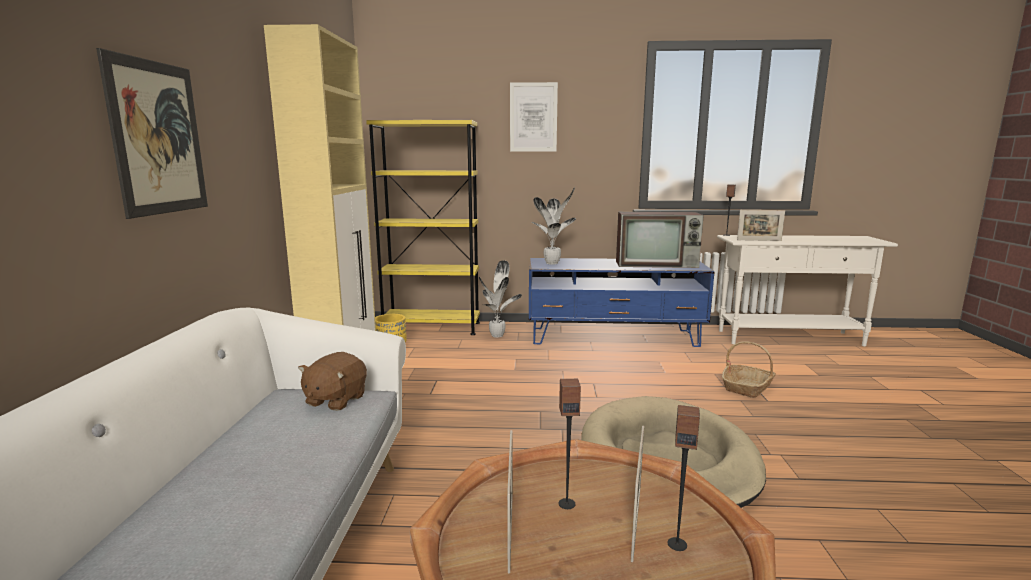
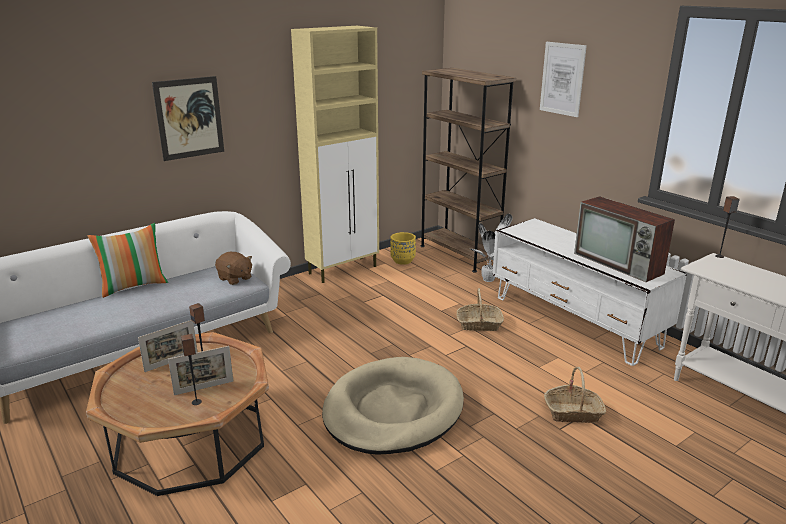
camera: 50 degrees right, 10 degrees up
(161, 485) = (134, 286): none -> pillow
(335, 400) = (235, 279): brown plush toy -> brown plush toy turned 120 degrees counterclockwise
(431, 327) = (459, 254): yellow bookcase -> brown bookcase
(553, 263) = (532, 230): potted plant -> none
(565, 366) = (479, 324): none -> basket
(614, 337) = (574, 321): blue tv stand -> white tv stand
(759, 240) = (721, 275): picture frame -> none

